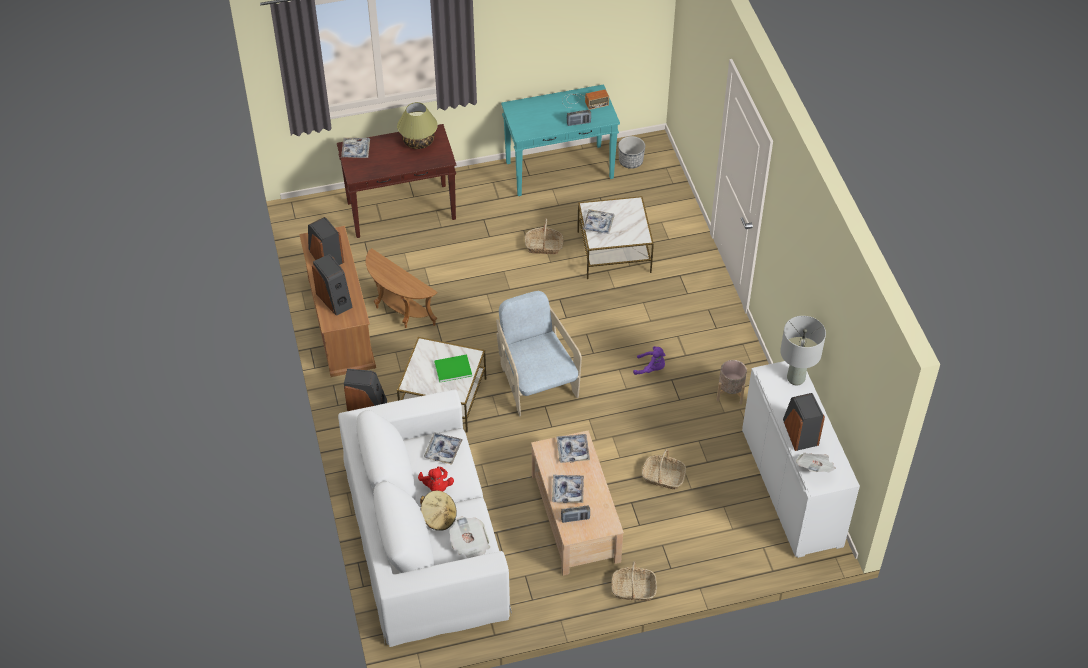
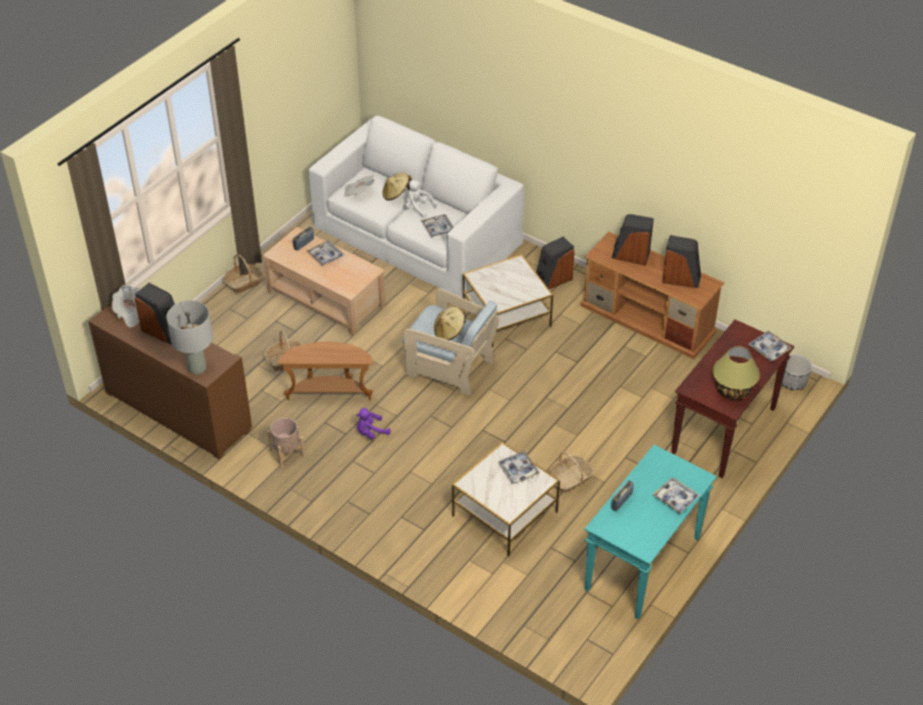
camera: 140 degrees right, 5 degrees down
(399, 310) = (617, 353): brown side table -> brown side table (329, 392)
(436, 486) = (418, 208): red plush toy -> white plush toy
(451, 368) = (500, 289): green book -> none
(536, 352) = (449, 332): none -> beige hat
(573, 451) = (348, 281): tray -> tray (675, 498)
(583, 101) = (644, 528): radio -> none
(631, 161) = (589, 622): planter -> planter (793, 382)
(791, 487) = (178, 410): white cabinet -> brown cabinet

